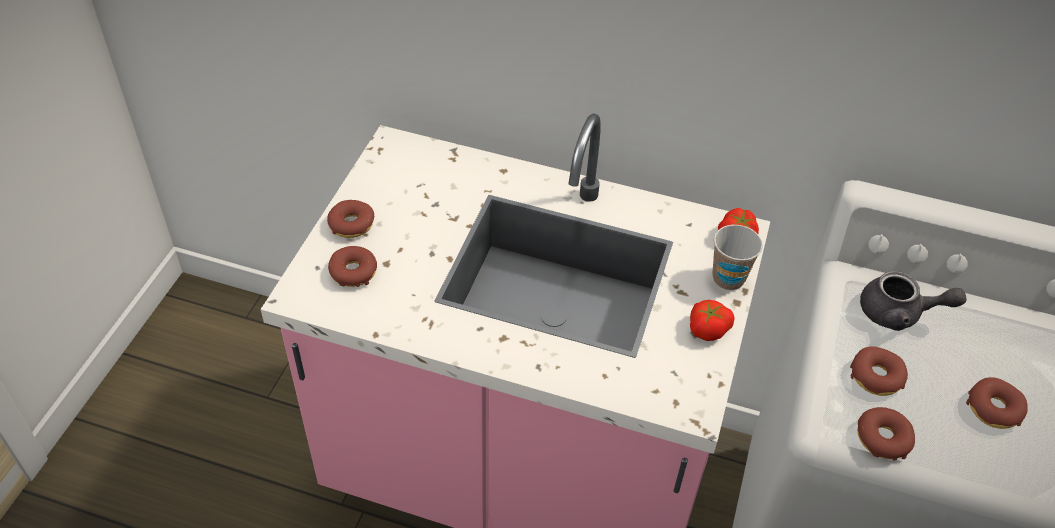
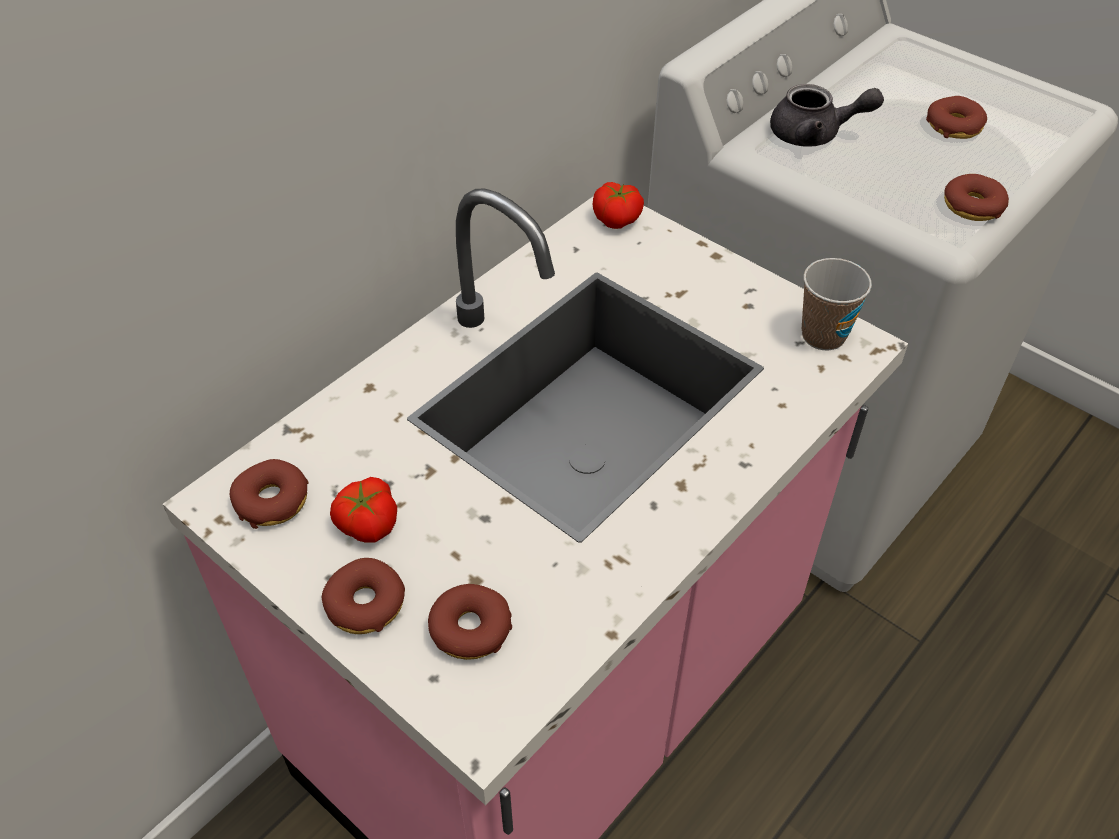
camera: 65 degrees left, 0 degrees up
(707, 328) = (744, 292): tomato -> tomato (366, 524)
(728, 278) = (677, 249): cup -> cup (823, 336)
(876, 377) = (892, 180): donut -> donut (272, 501)
(899, 313) = (815, 135): grey teapot -> grey teapot turned 60 degrees clockwise

